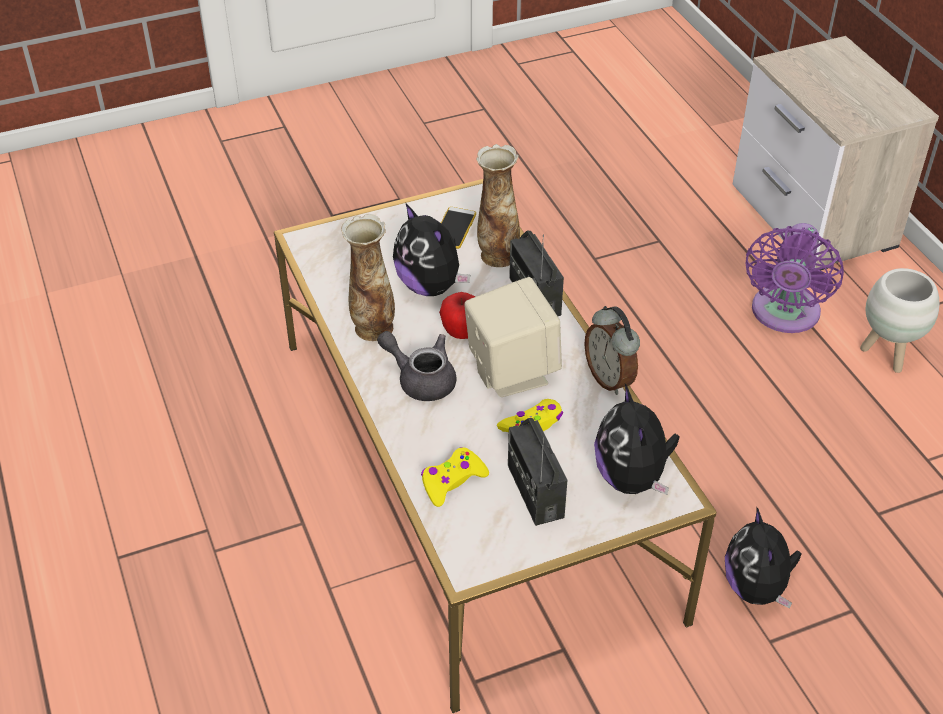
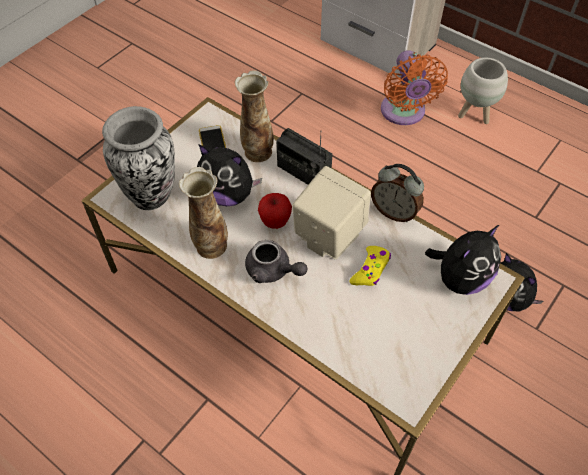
camera: 30 degrees left, 10 degrees up
(348, 255) = (152, 196): none -> vase
(421, 379) = (273, 271): grey teapot -> grey teapot turned 150 degrees counterclockwise
(452, 481) = (350, 341): yellow game controller -> none
(535, 491) = (408, 320): radio -> none
(632, 478) = (460, 278): plush toy -> plush toy turned 90 degrees counterclockwise
(783, 315) = (404, 113): purple fan -> orange fan

